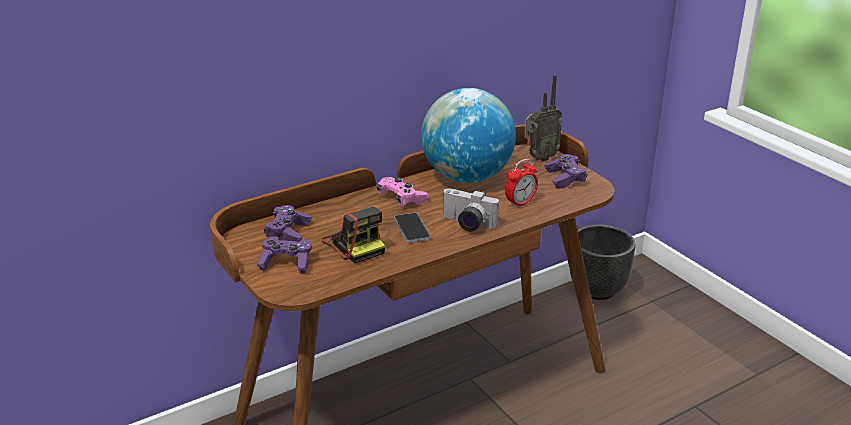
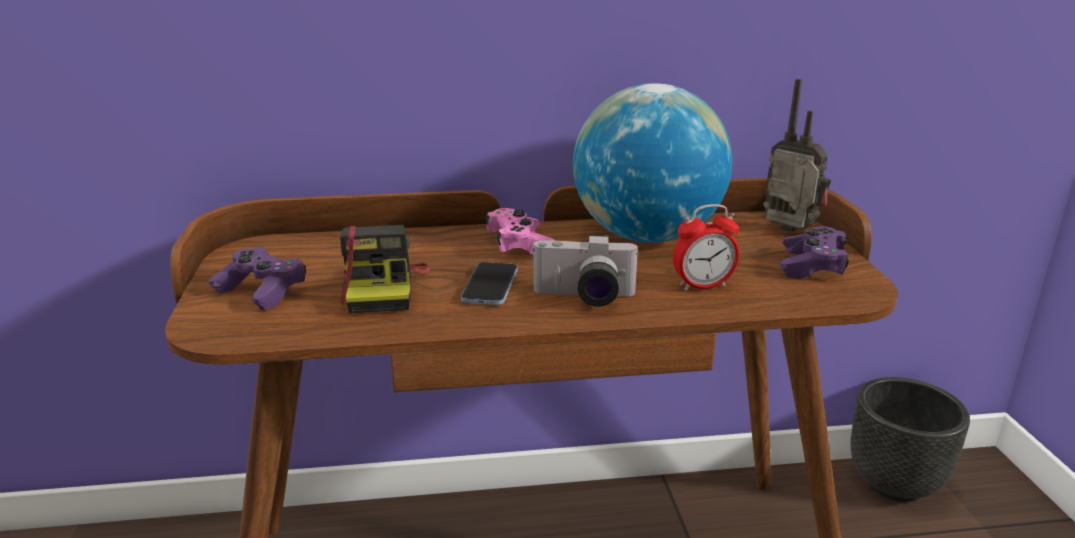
camera: 25 degrees right, 5 degrees down
(288, 233) = (315, 255): purple game controller -> none
(467, 224) = (584, 297): camera -> camera turned 45 degrees counterclockwise
(539, 158) = (788, 232): radio -> radio turned 135 degrees counterclockwise

